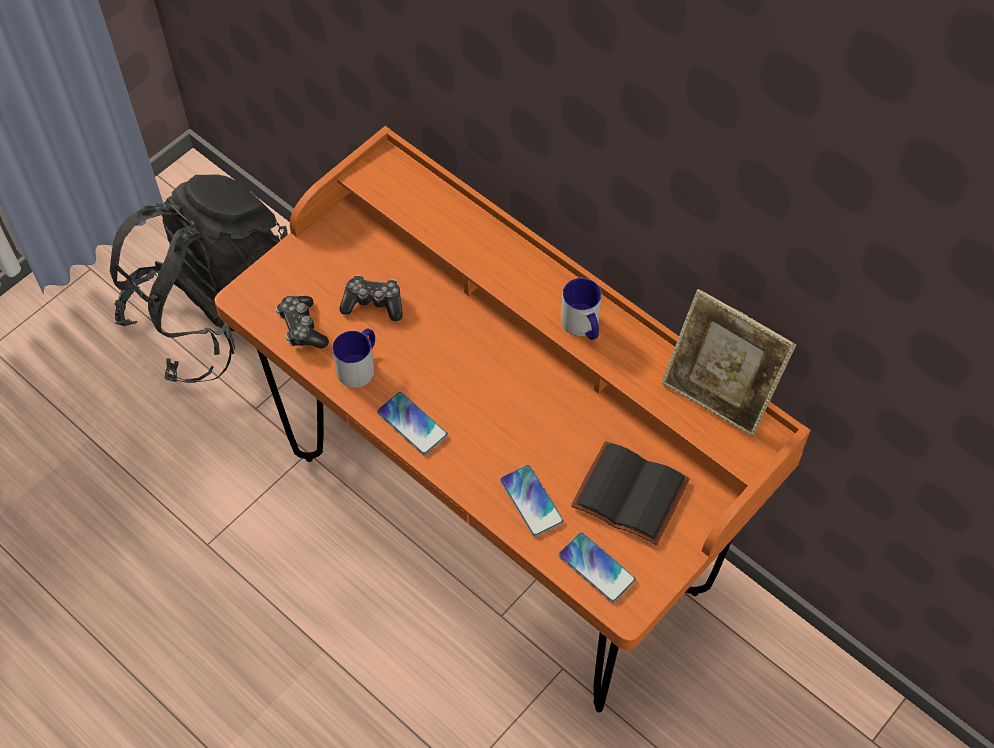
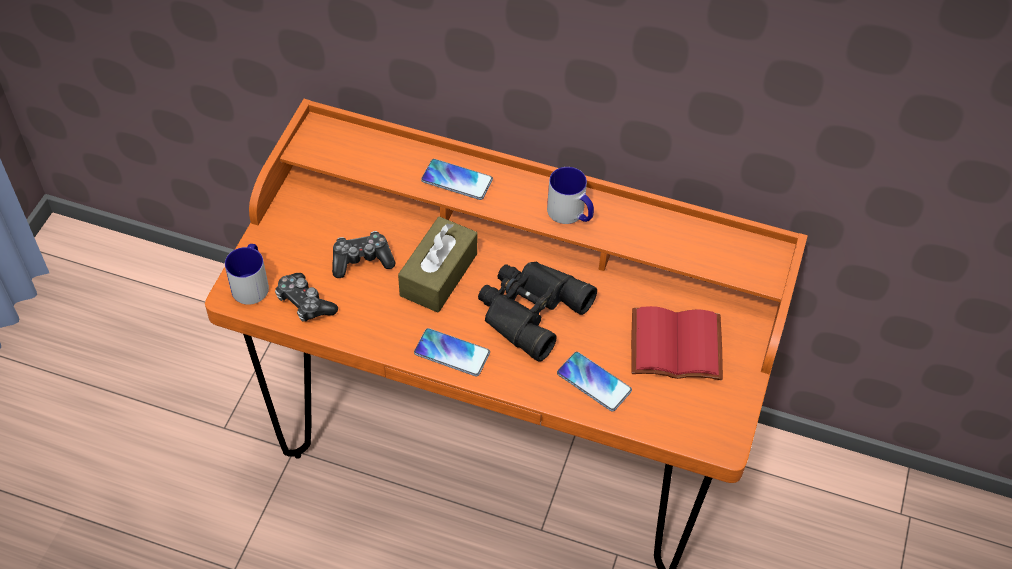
camera: 25 degrees left, 5 degrees down
(216, 315) = (146, 356): black backpack -> none
(360, 365) = (377, 318): mug -> mug (252, 283)
(437, 342) = (438, 275): none -> brown tissue box
(505, 407) = (529, 310): none -> black binoculars
(596, 568) = (680, 418): phone -> phone (457, 180)
(627, 496) = (674, 348): black book -> red book
(718, 395) = (715, 234): picture frame -> none

